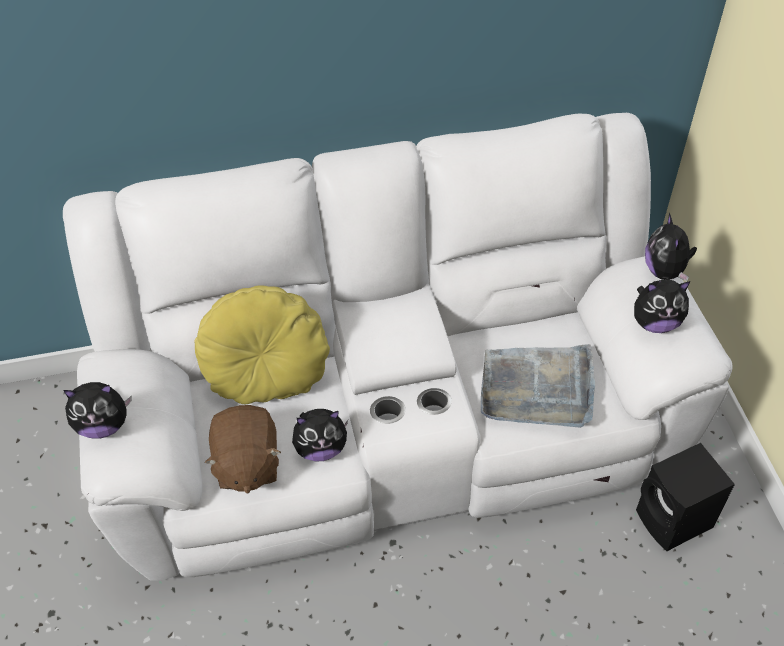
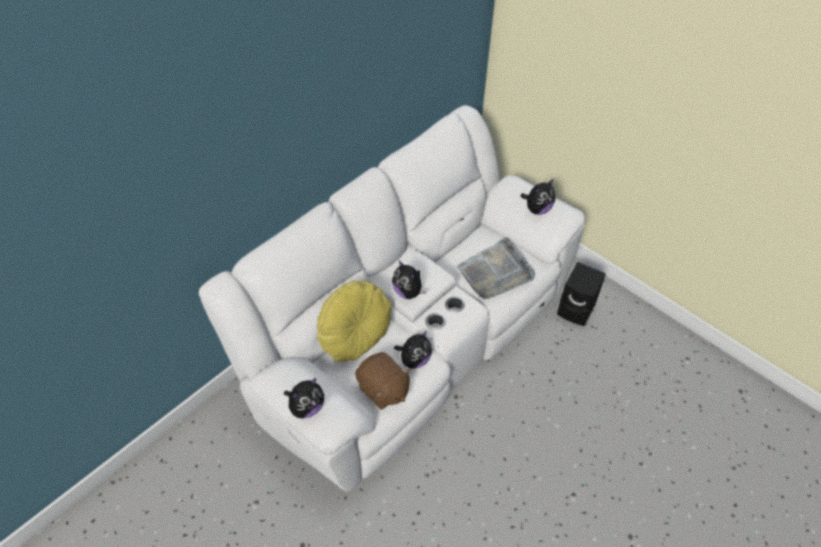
camera: 35 degrees left, 0 degrees up
(665, 271) = (520, 182): plush toy -> plush toy (408, 292)

